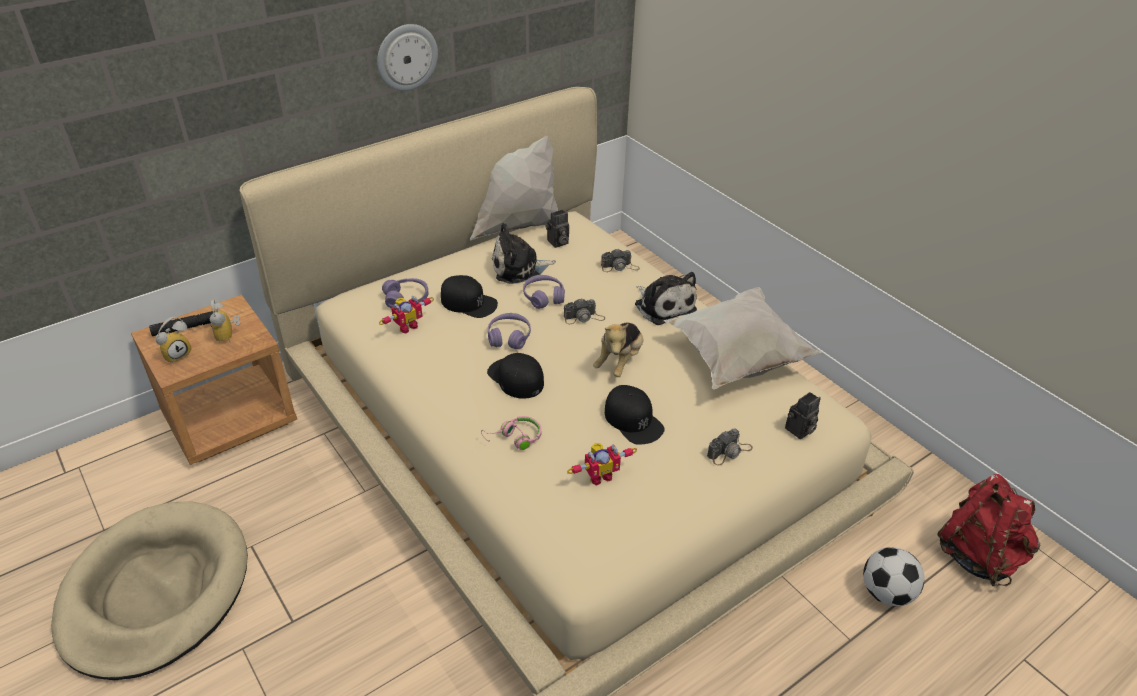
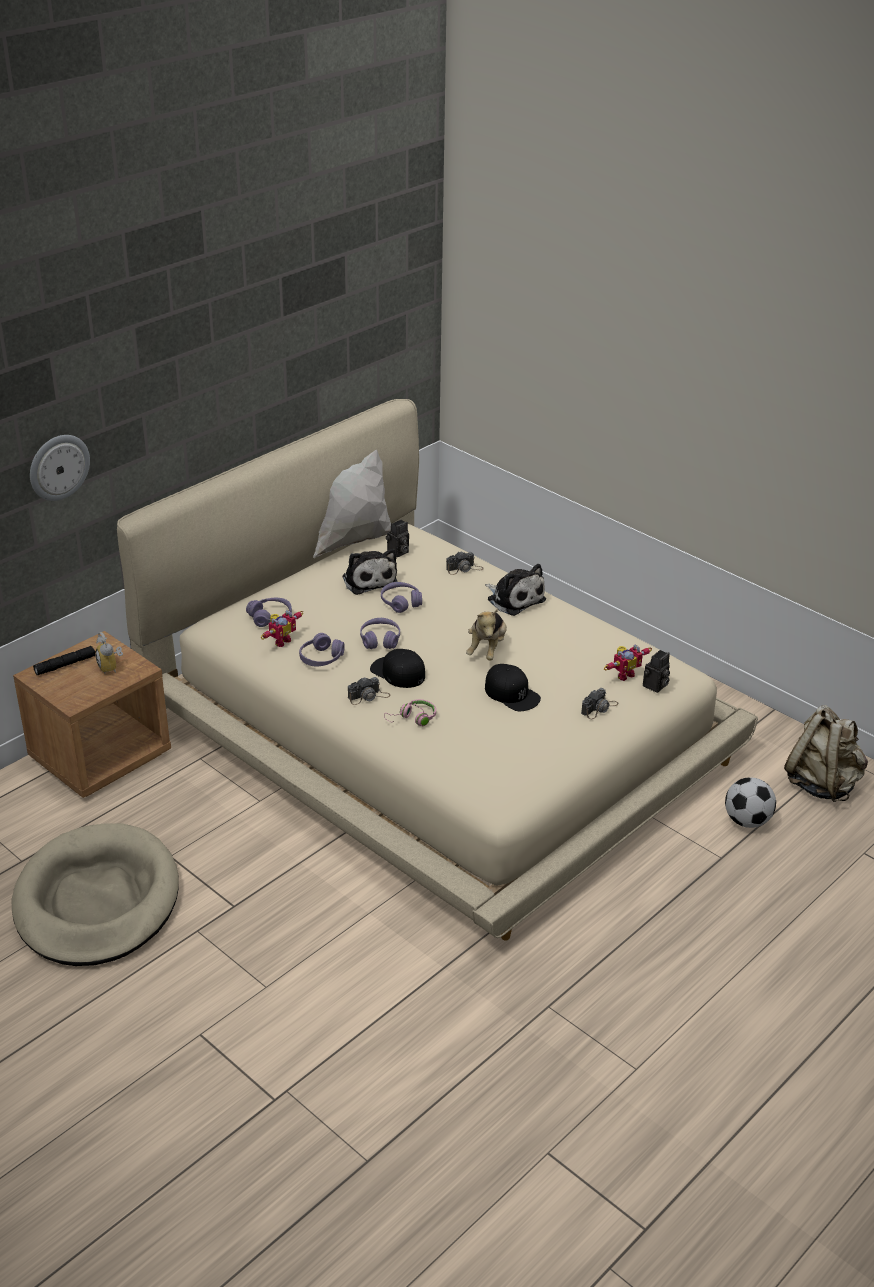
camera: 10 degrees left, 5 degrees down
(177, 354) = (69, 688): alarm clock -> none
(406, 57) = (248, 389): wall clock -> wall clock (58, 467)
(440, 351) = (321, 658): none -> purple headphones
(469, 302) = (331, 614): black cap -> none
(519, 268) = (368, 580): plush toy -> plush toy turned 90 degrees counterclockwise
(584, 317) = (444, 616): camera -> camera (368, 696)
(599, 475) = (494, 737): toy robot -> toy robot (623, 674)
(735, 359) = (589, 637): white pillow -> none
(978, 555) = (822, 784): red backpack -> beige backpack

